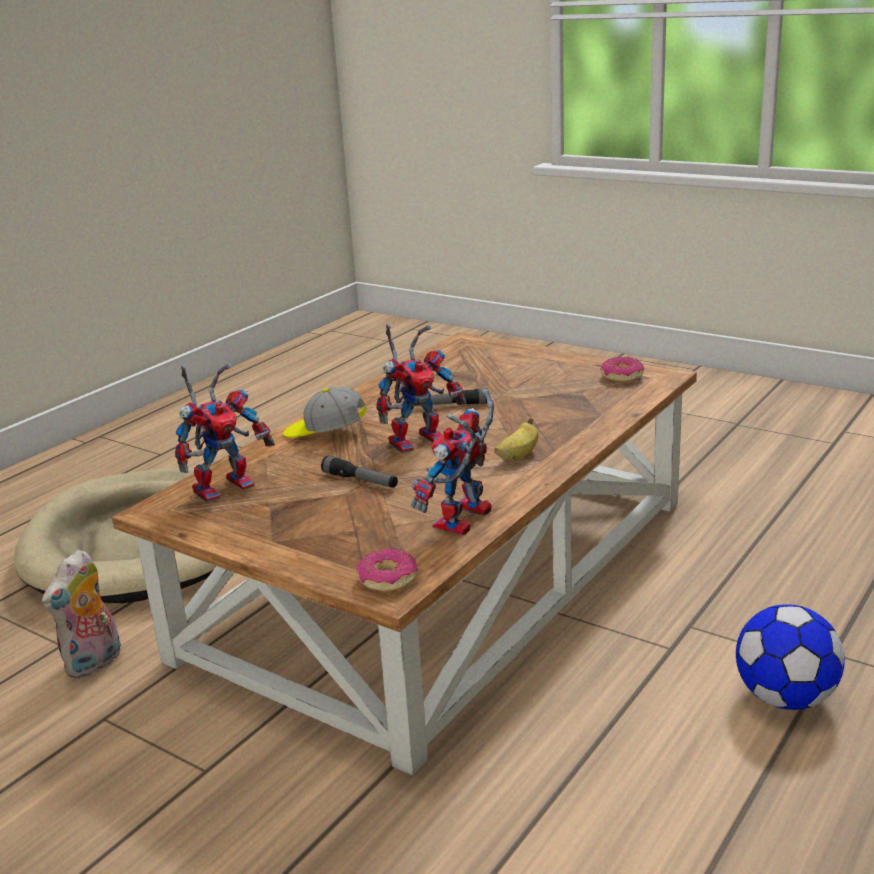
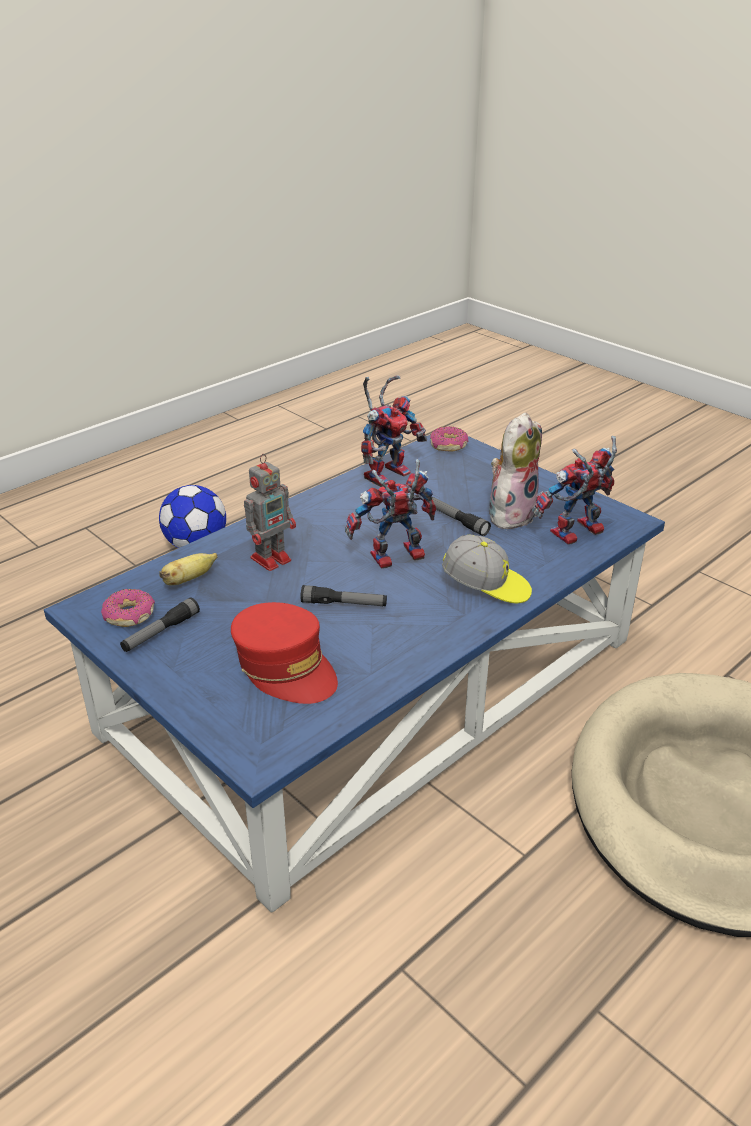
camera: 170 degrees left, 10 degrees up
(94, 663) = (684, 650): plush toy -> plush toy (510, 514)
(446, 578) = (375, 681): brown coffee table -> blue coffee table
(474, 371) = (285, 667): none -> red cap
(518, 456) = (315, 523): banana -> banana (189, 579)
(538, 424) = (272, 558): none -> toy robot
(585, 373) = (161, 632): none -> flashlight

